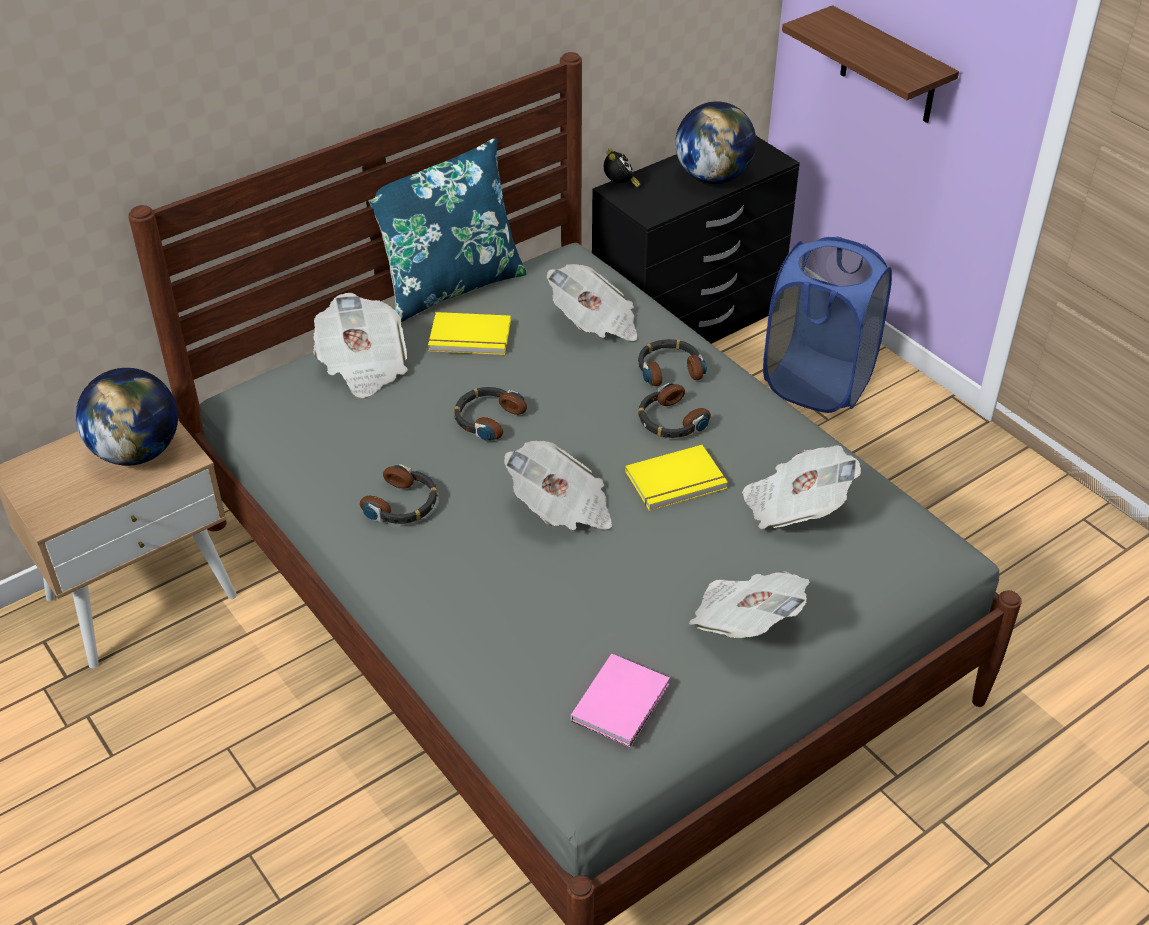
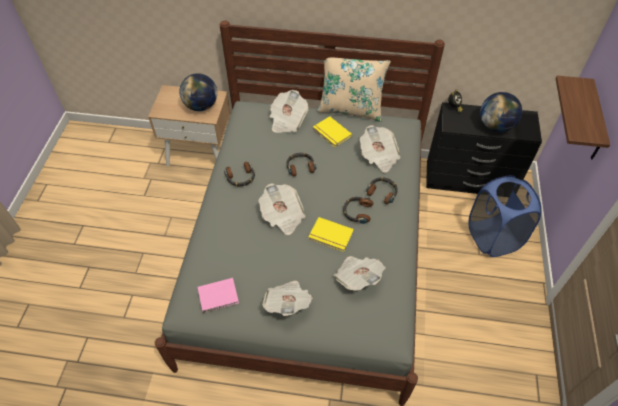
camera: 45 degrees right, 10 degrees up
(450, 285) = (350, 109): blue pillow -> beige pillow

